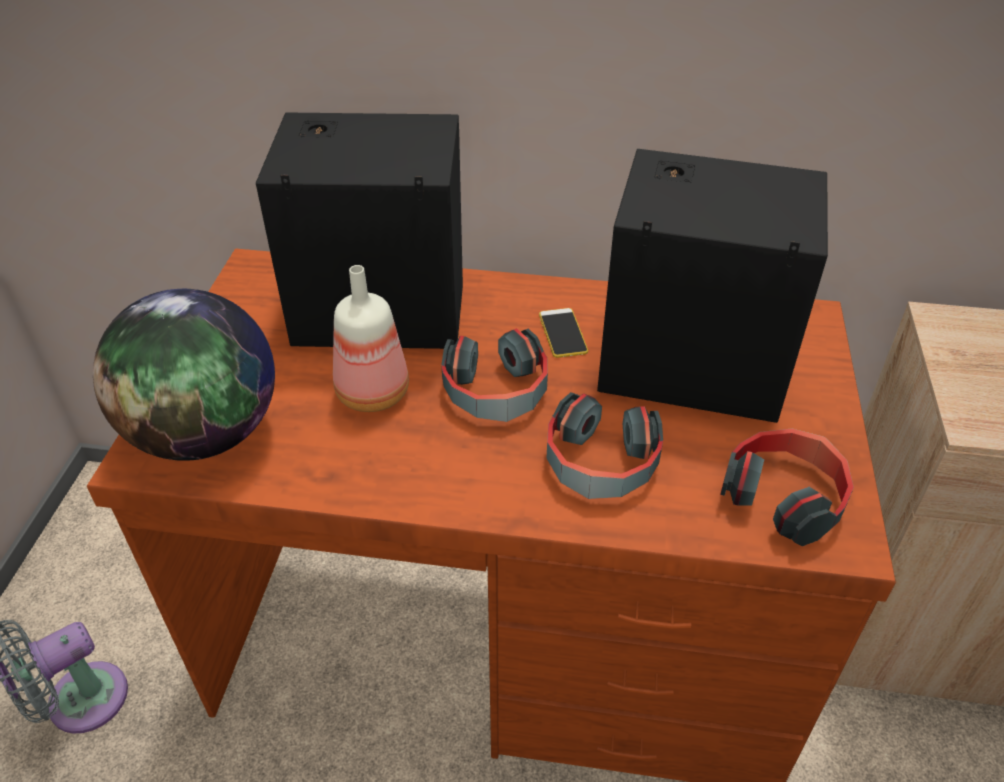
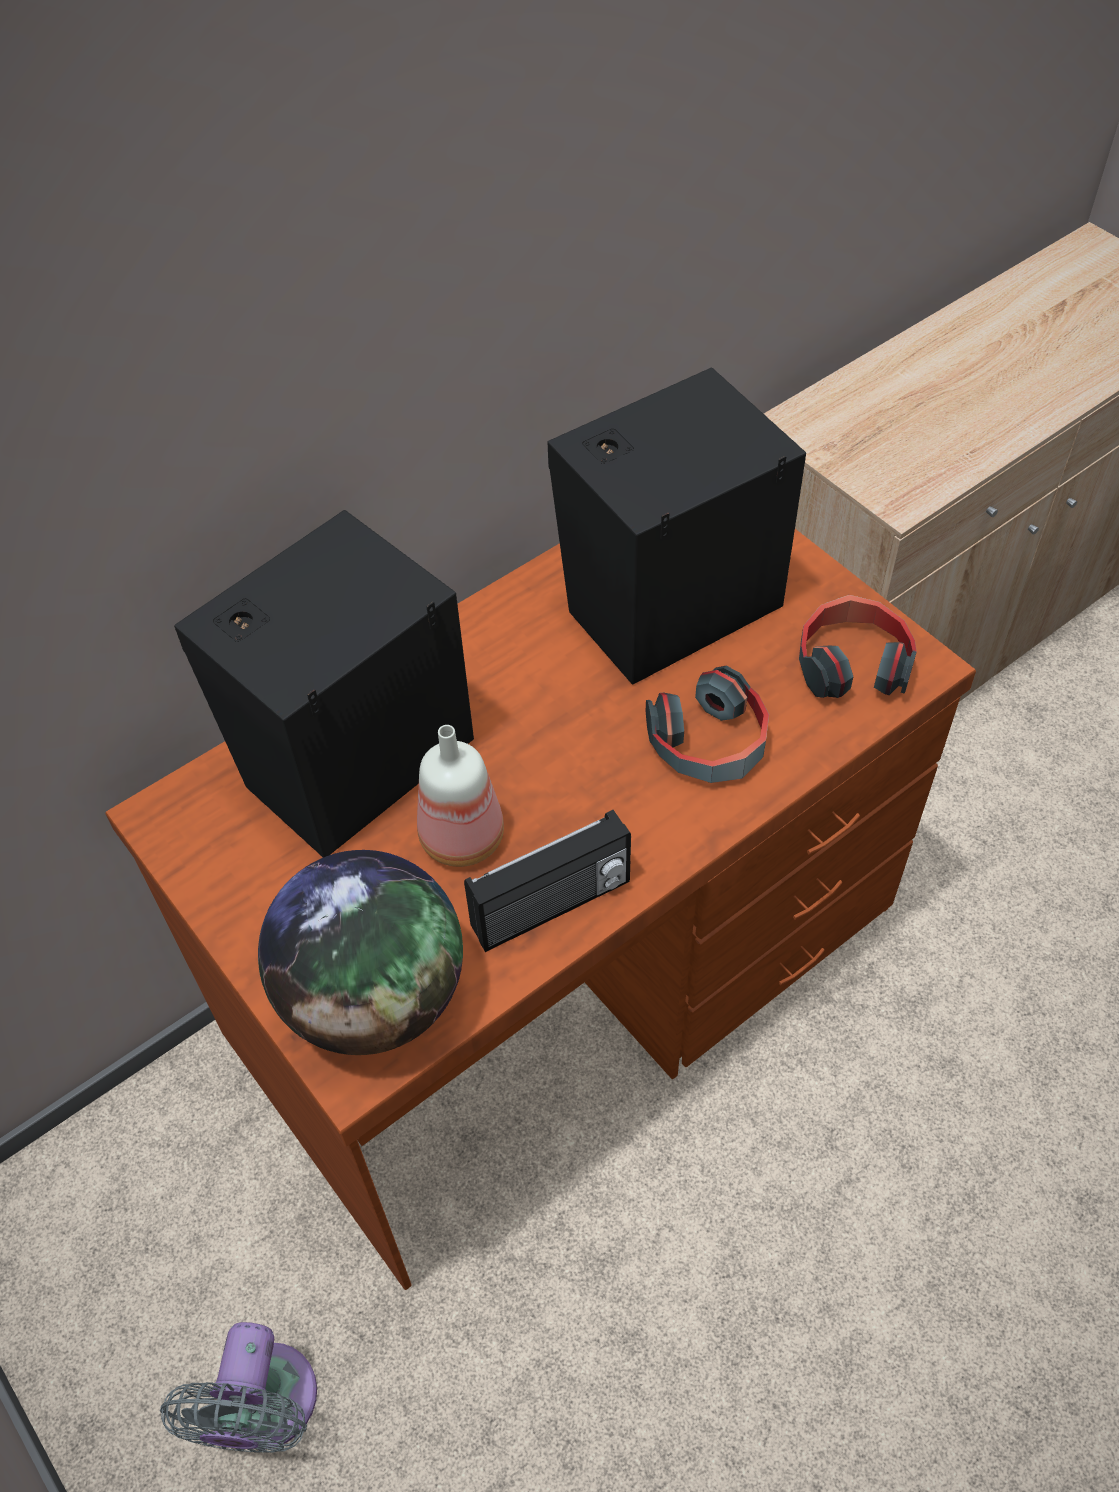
camera: 45 degrees left, 10 degrees up
(363, 472) = (552, 907): none -> radio
(496, 392) = (558, 750): headphones -> none
(562, 333) = (539, 653): phone -> none

